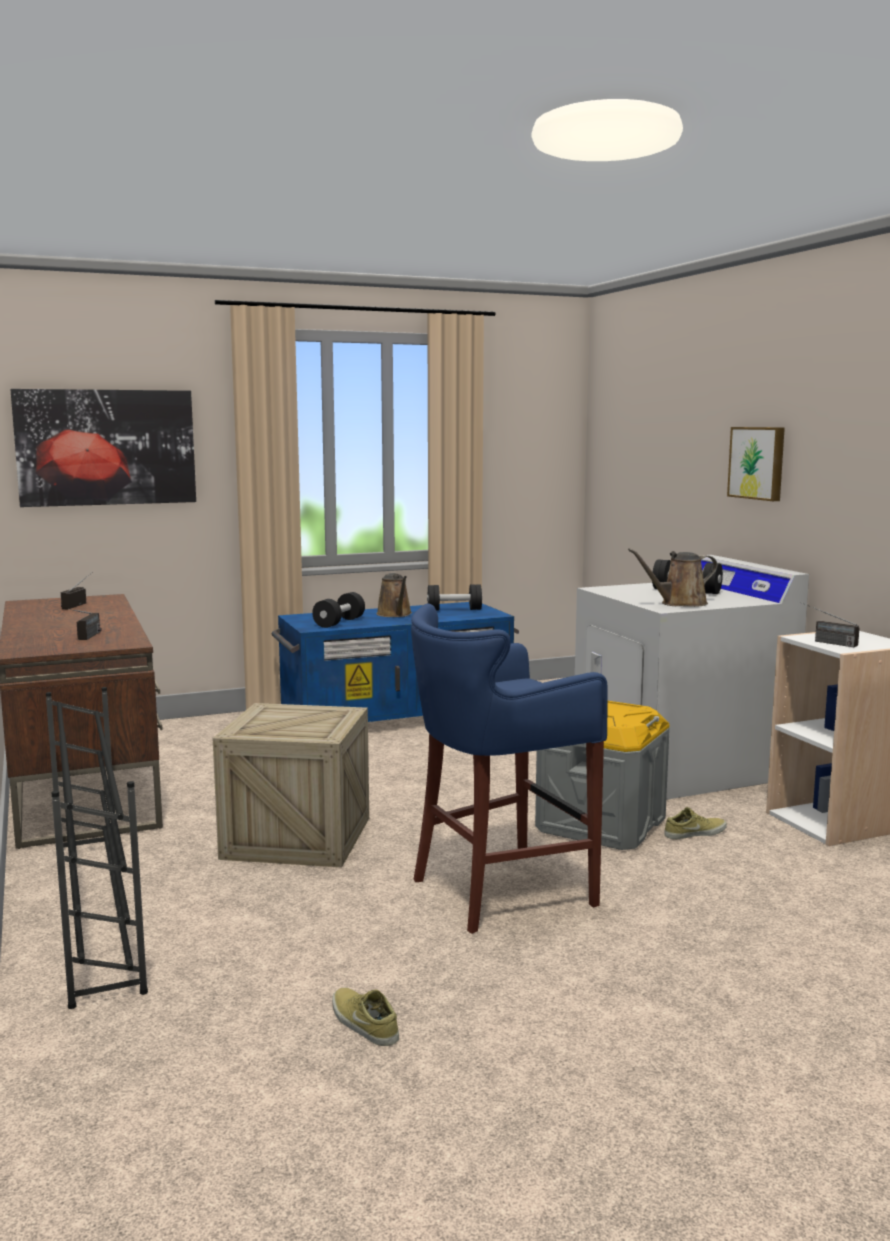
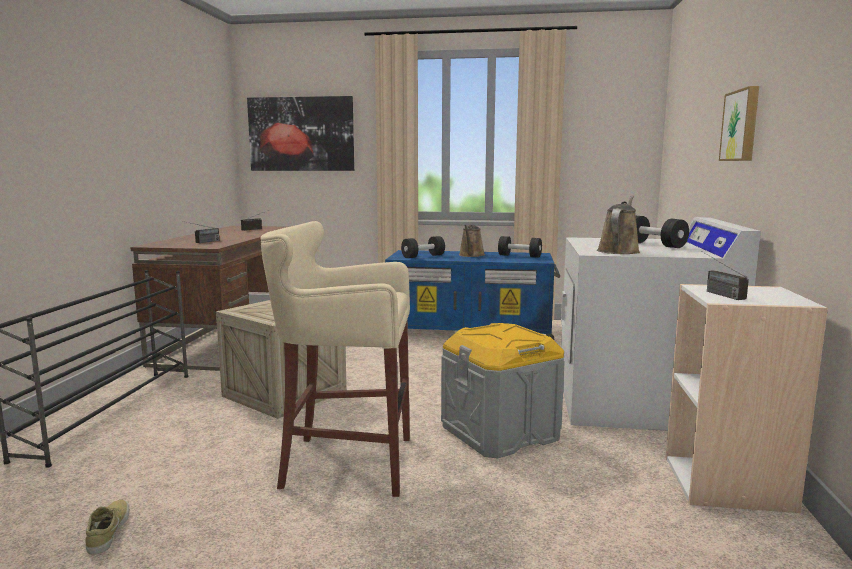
camera: 30 degrees right, 0 degrees up
(497, 891) = (344, 463): blue stool -> beige stool
(679, 603) = (619, 251): brown watering can -> brown watering can turned 105 degrees clockwise
(694, 833) = (570, 459): beige shoe -> none

